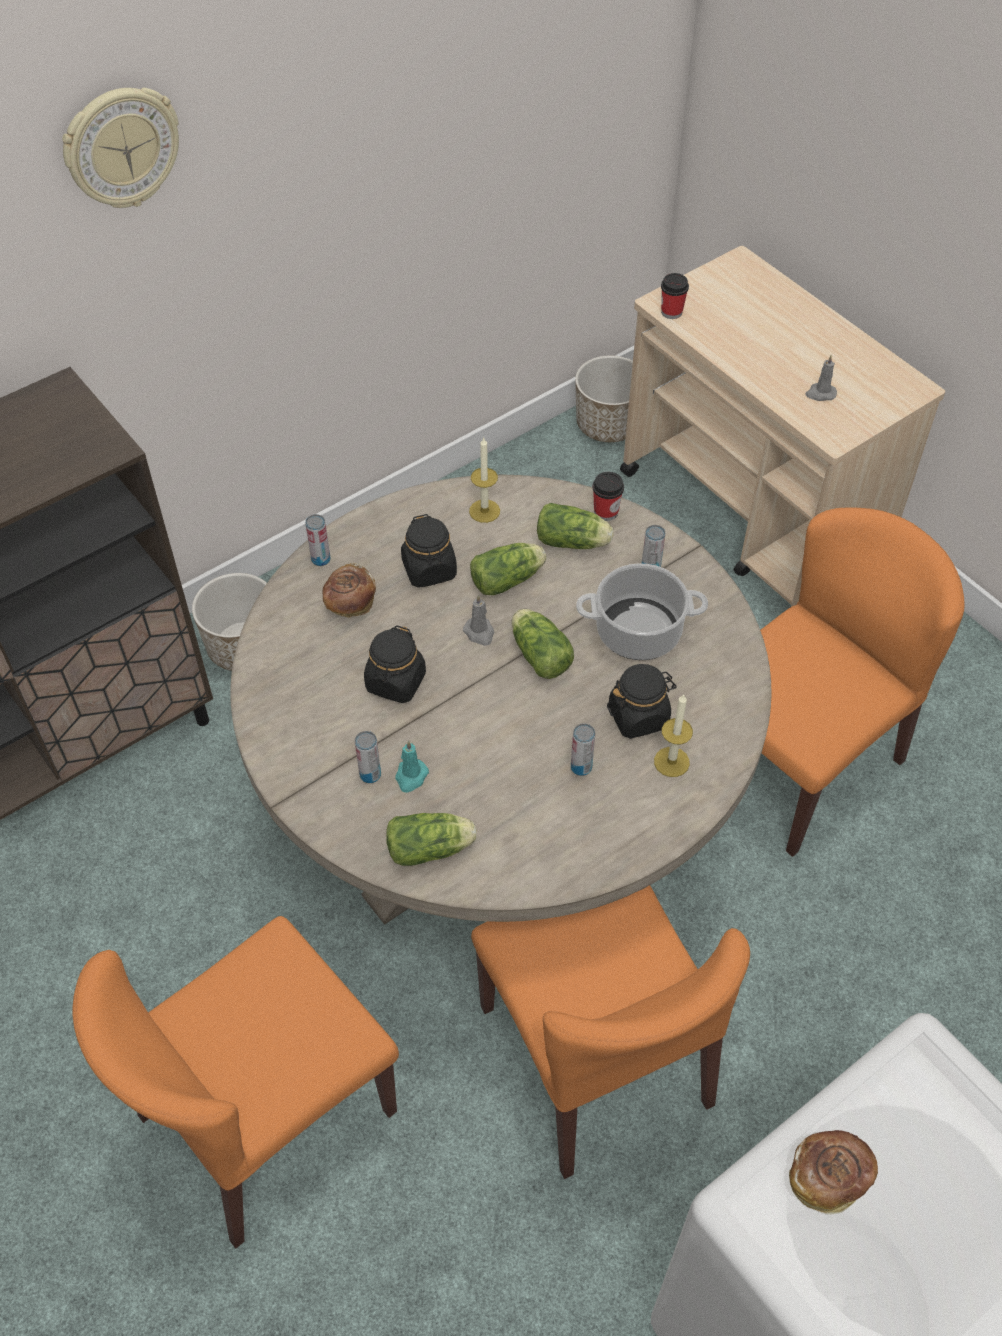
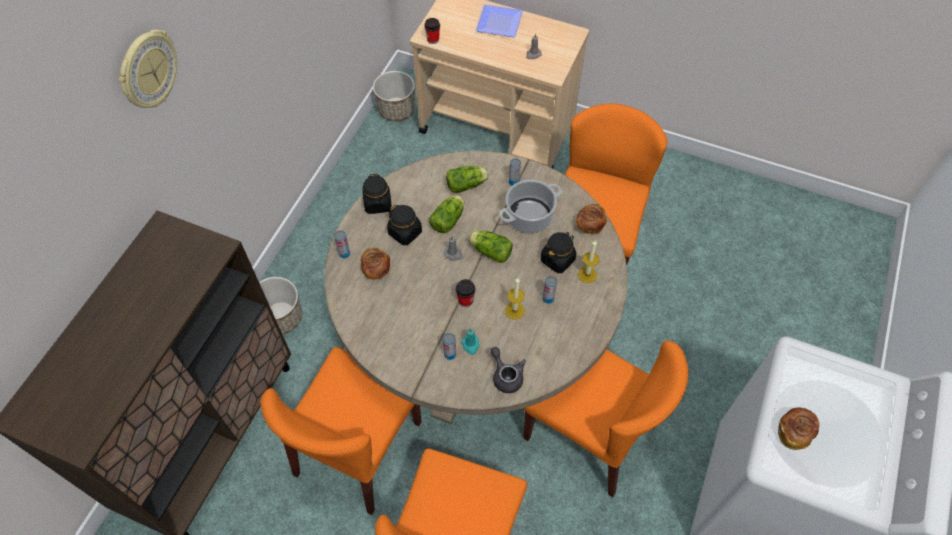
camera: 30 degrees left, 5 degrees up
(226, 888) = (358, 449): none -> orange chair
(395, 682) = (429, 300): black jar -> black jar (378, 204)
(432, 848) = (506, 375): lettuce -> grey teapot
(484, 511) = (411, 188): candle -> candle (514, 310)
(606, 512) = (472, 162): cup -> cup (465, 300)
(730, 688) = (590, 225): none -> bread
(793, 326) = (497, 23): none -> plate

